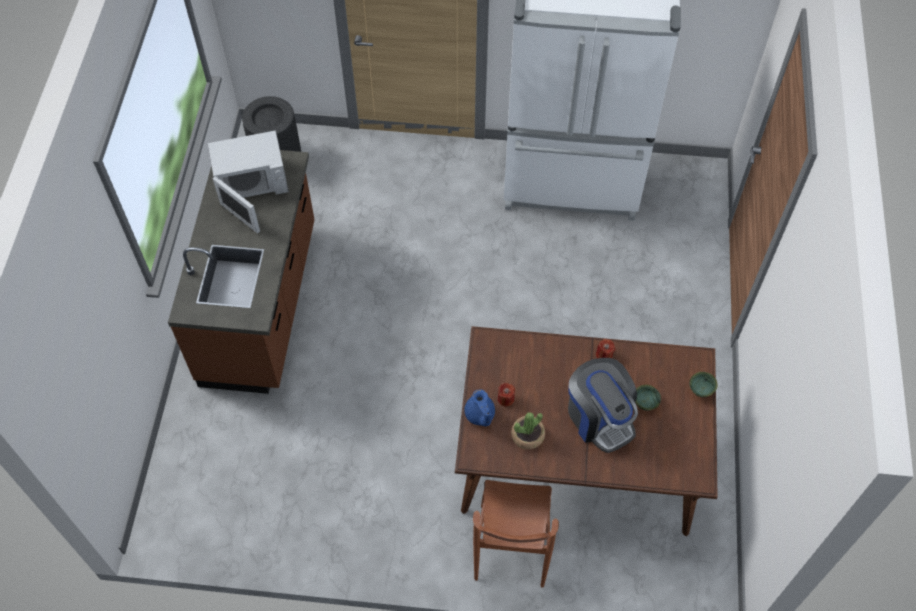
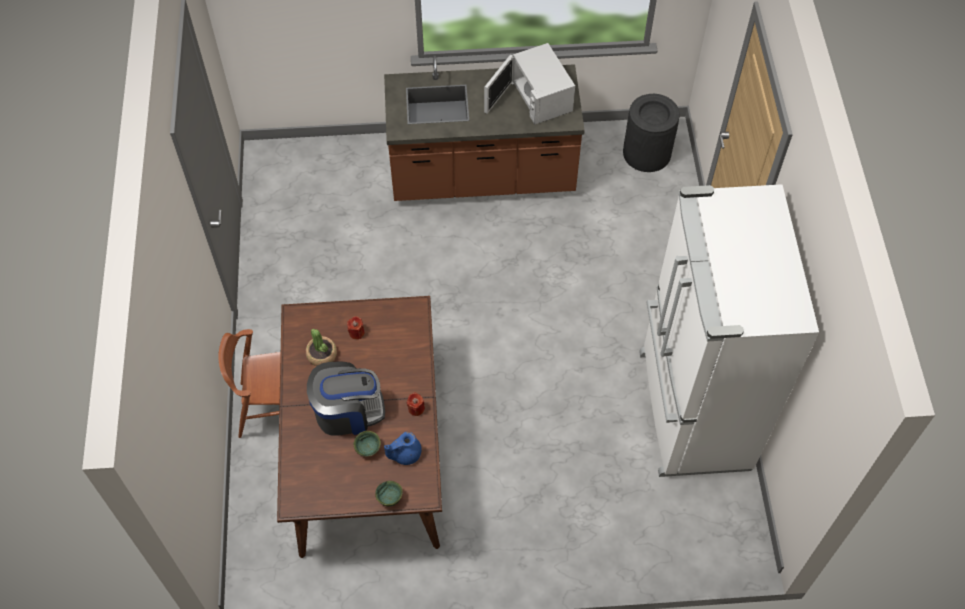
camera: 80 degrees right, 0 degrees up
(480, 415) = (337, 314): blue teapot -> blue teapot (404, 453)
(599, 417) = (348, 411): coffee machine -> coffee machine turned 150 degrees counterclockwise

